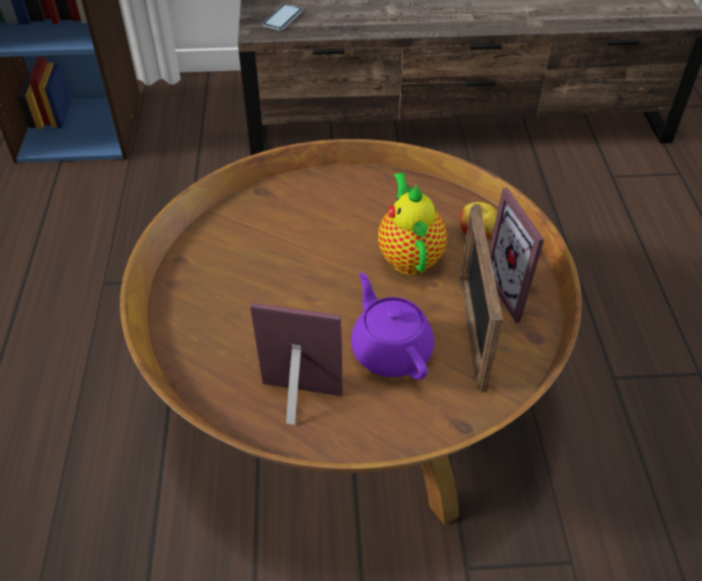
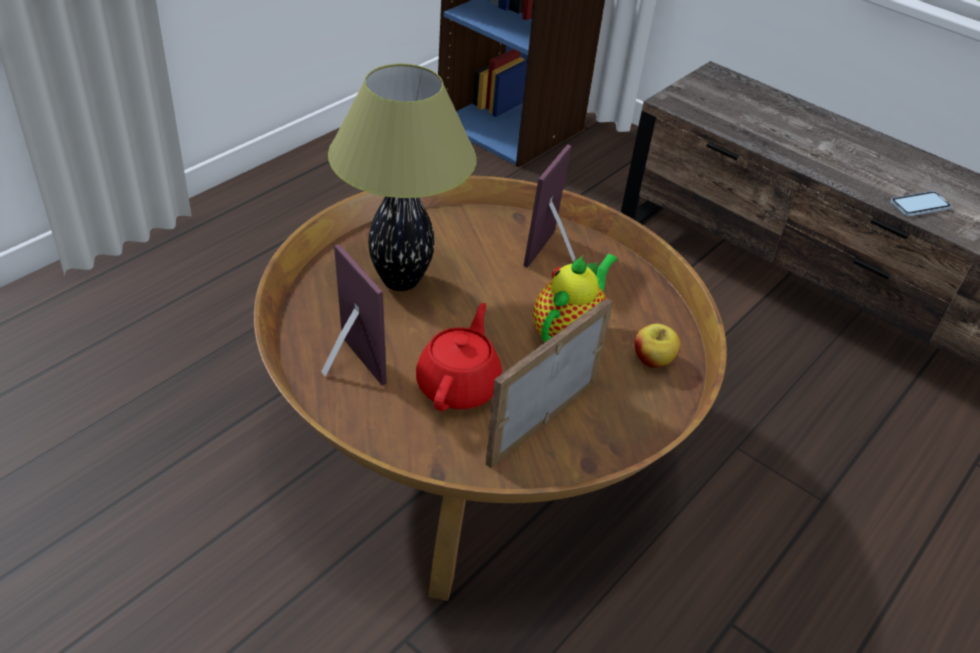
camera: 40 degrees right, 5 degrees down
(244, 305) = (400, 281): none -> table lamp
(282, 19) = (708, 103): phone -> phone (919, 205)
(391, 350) = (459, 385): purple teapot -> red teapot
(518, 292) = (625, 424): picture frame -> picture frame (555, 254)

